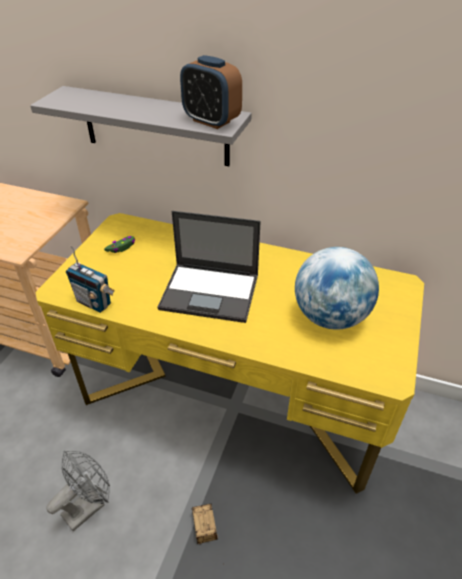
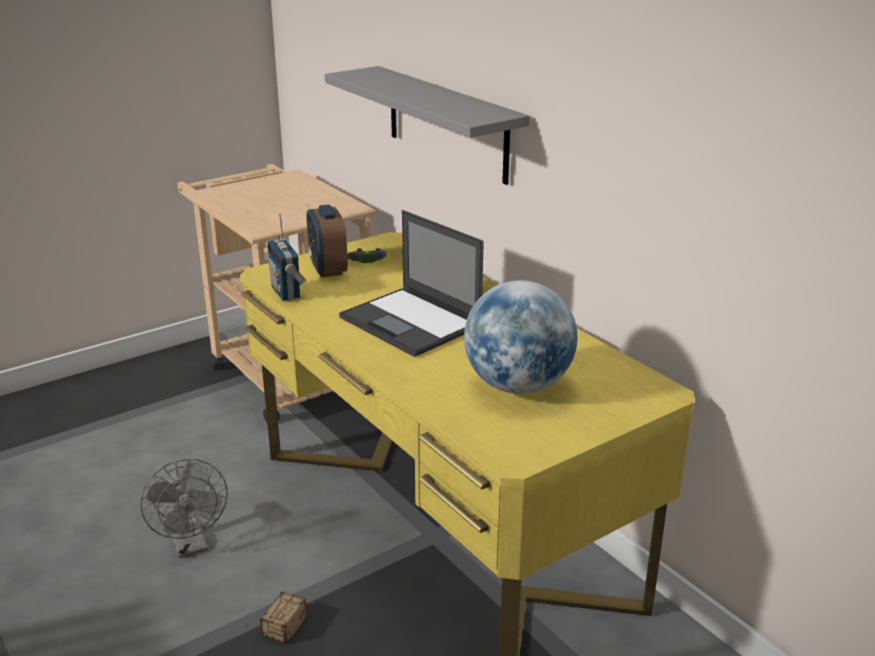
camera: 35 degrees right, 15 degrees down
(89, 505) = (191, 545): grey fan -> grey fan turned 75 degrees clockwise
(211, 121) = (471, 113): alarm clock -> alarm clock (328, 269)

